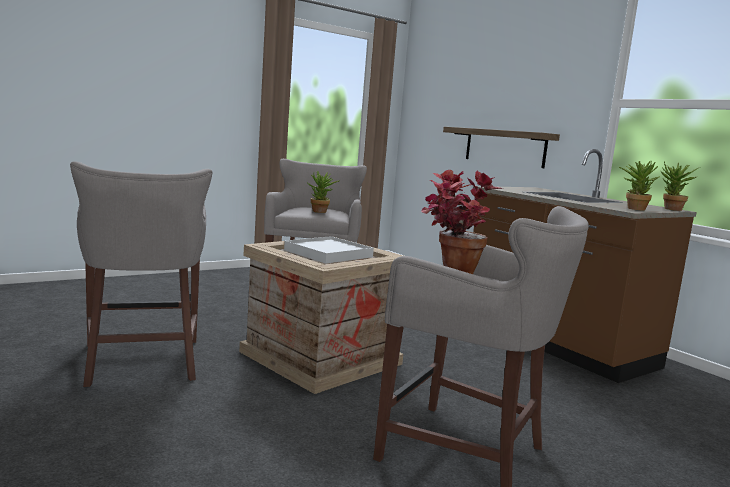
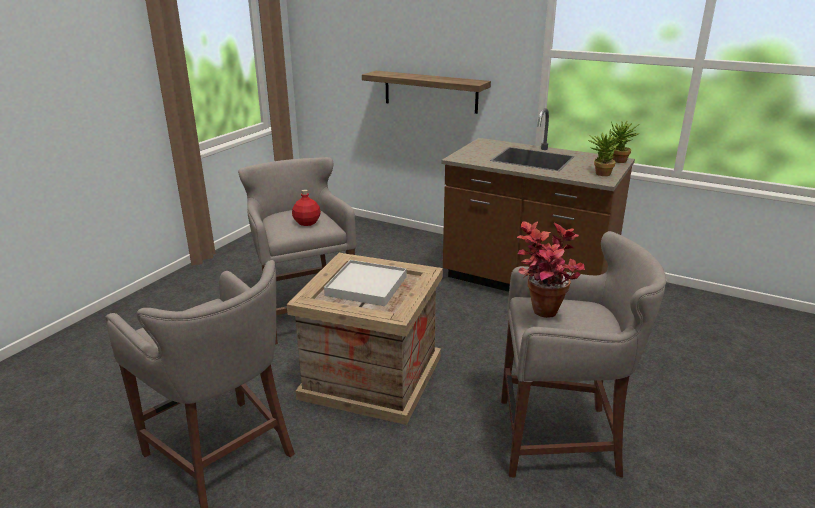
camera: 25 degrees left, 15 degrees up
(320, 212) = (306, 223): potted plant -> red bottle

